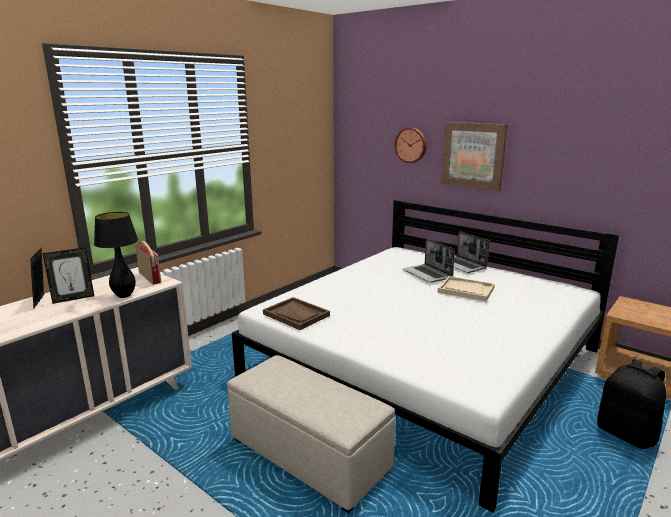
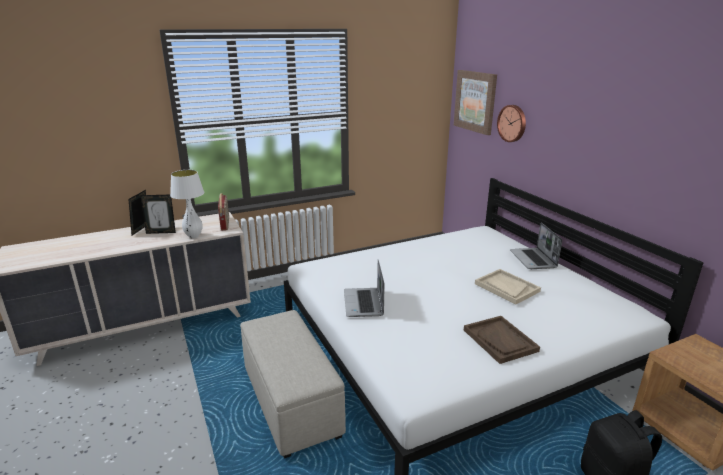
camera: 25 degrees right, 5 degrees up
(124, 295) = (193, 236): black table lamp -> white table lamp
(296, 315) = (328, 278): brown tray -> brown tray (500, 340)
(428, 274) = (486, 262): laptop -> laptop (364, 304)
(473, 155) = (567, 142): picture -> picture (475, 101)

